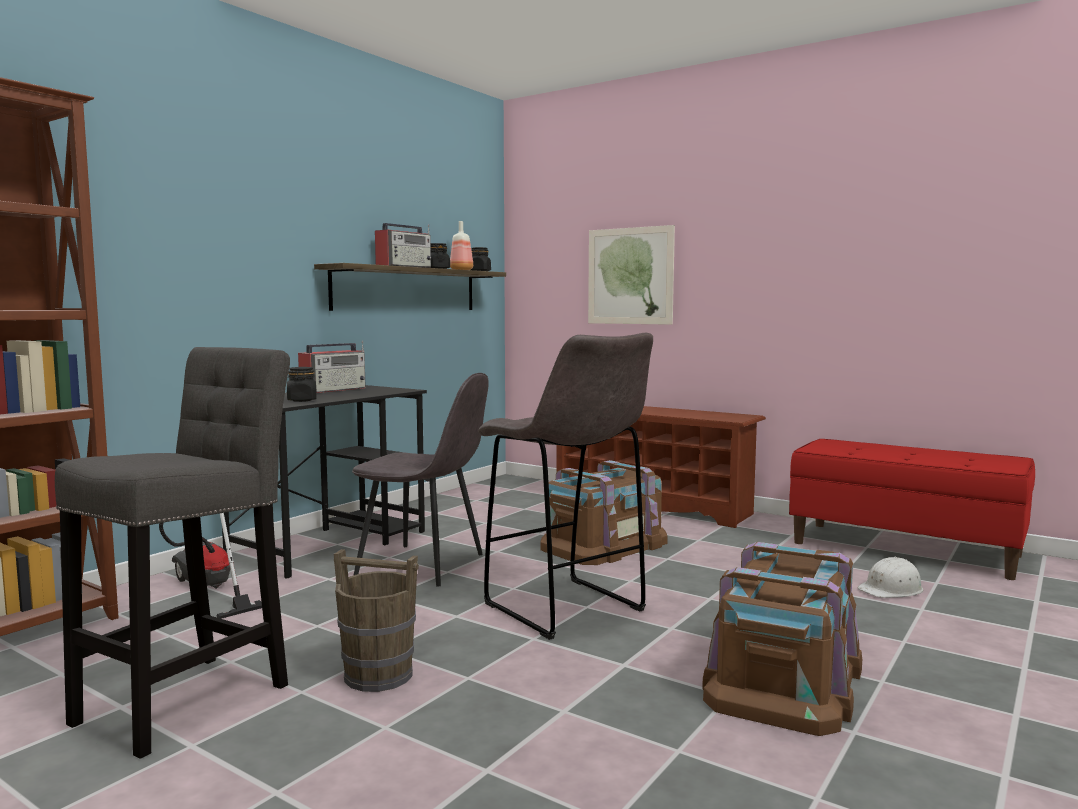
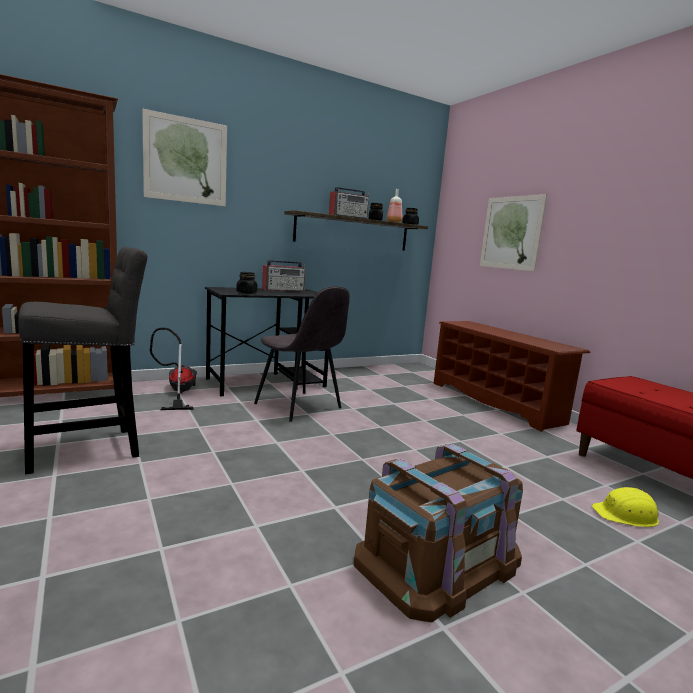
camera: 25 degrees right, 5 degrees up
(164, 191) = (186, 160): none -> picture
(378, 675) = (188, 465): brown bucket -> none
(566, 609) = (347, 457): grey stool -> none
(604, 544) = (427, 420): brown storage box -> none
(891, 589) = (626, 515): white hard hat -> yellow hard hat

